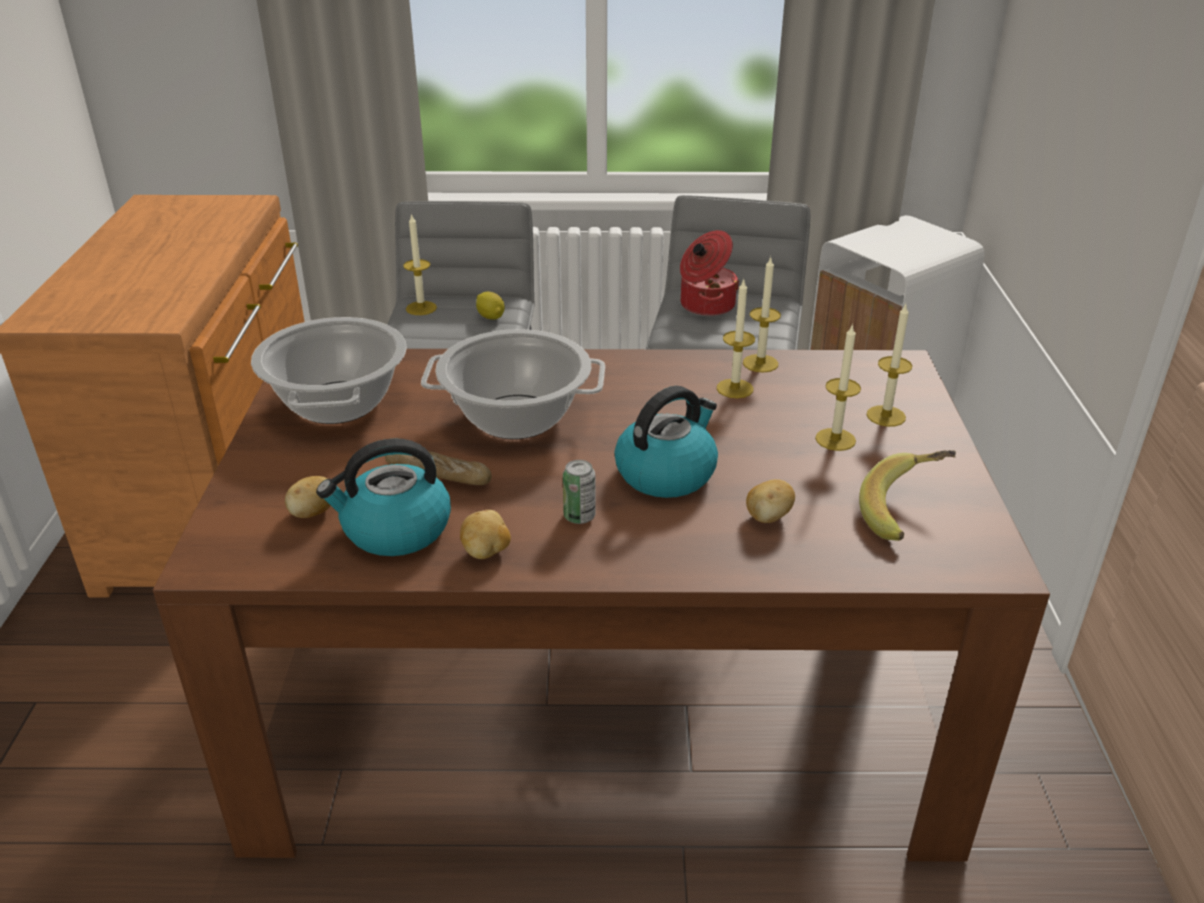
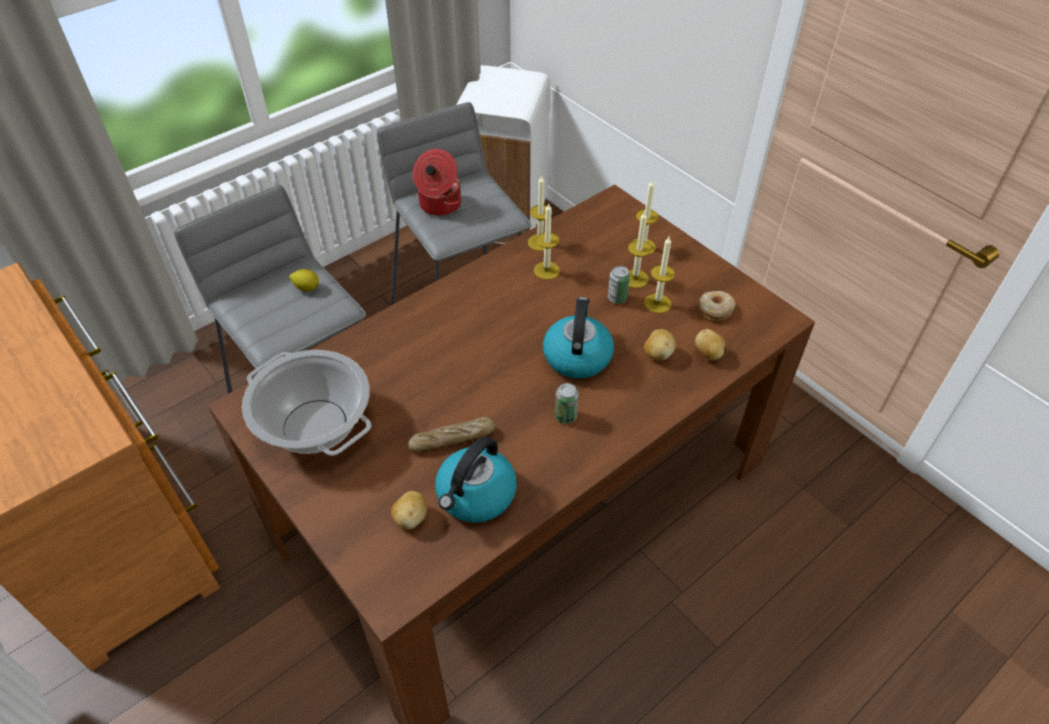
camera: 40 degrees left, 15 degrees up
(421, 308) = (245, 306): candle -> candle (657, 303)
(486, 552) = (545, 474): potato -> potato (708, 354)
(517, 417) = (447, 366): cooking pot -> none
(787, 446) = (617, 298): none -> can
(907, 513) = (715, 309): banana -> donut

